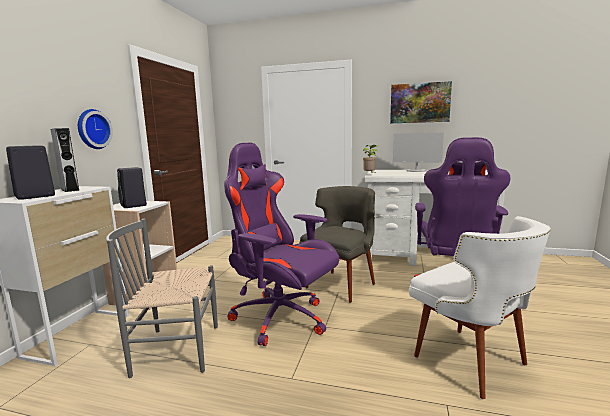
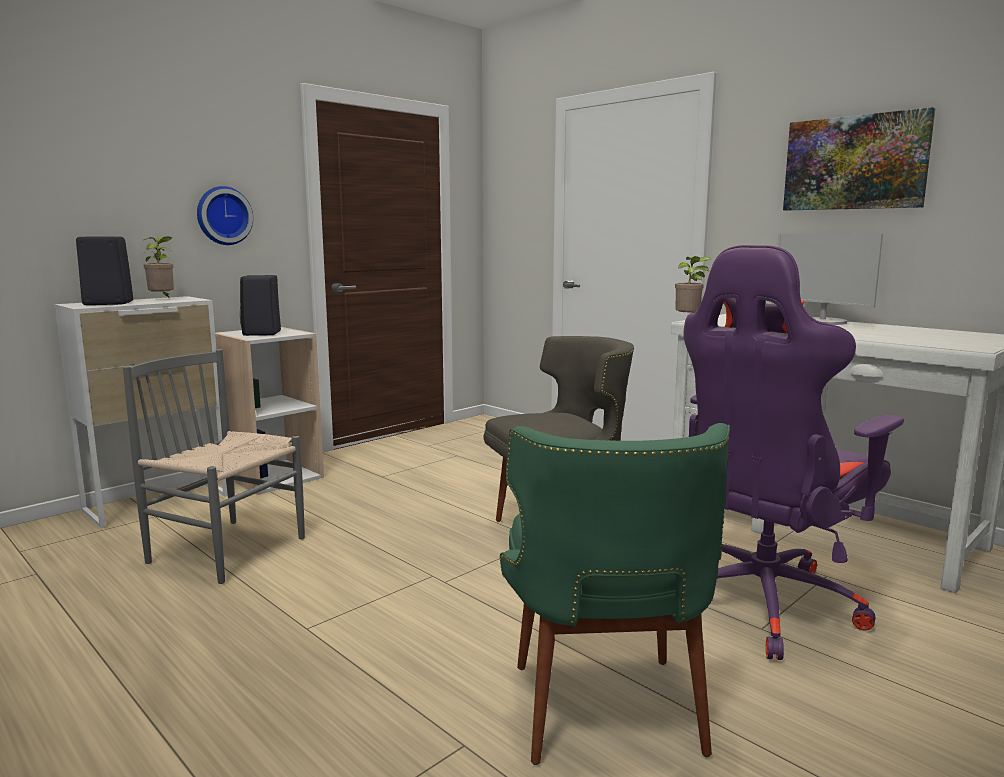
camera: 30 degrees right, 0 degrees up
(70, 189) = (163, 299): grey speaker -> potted plant
(285, 320) = (401, 556): purple office chair -> none
(468, 360) = (605, 707): white chair -> green chair

